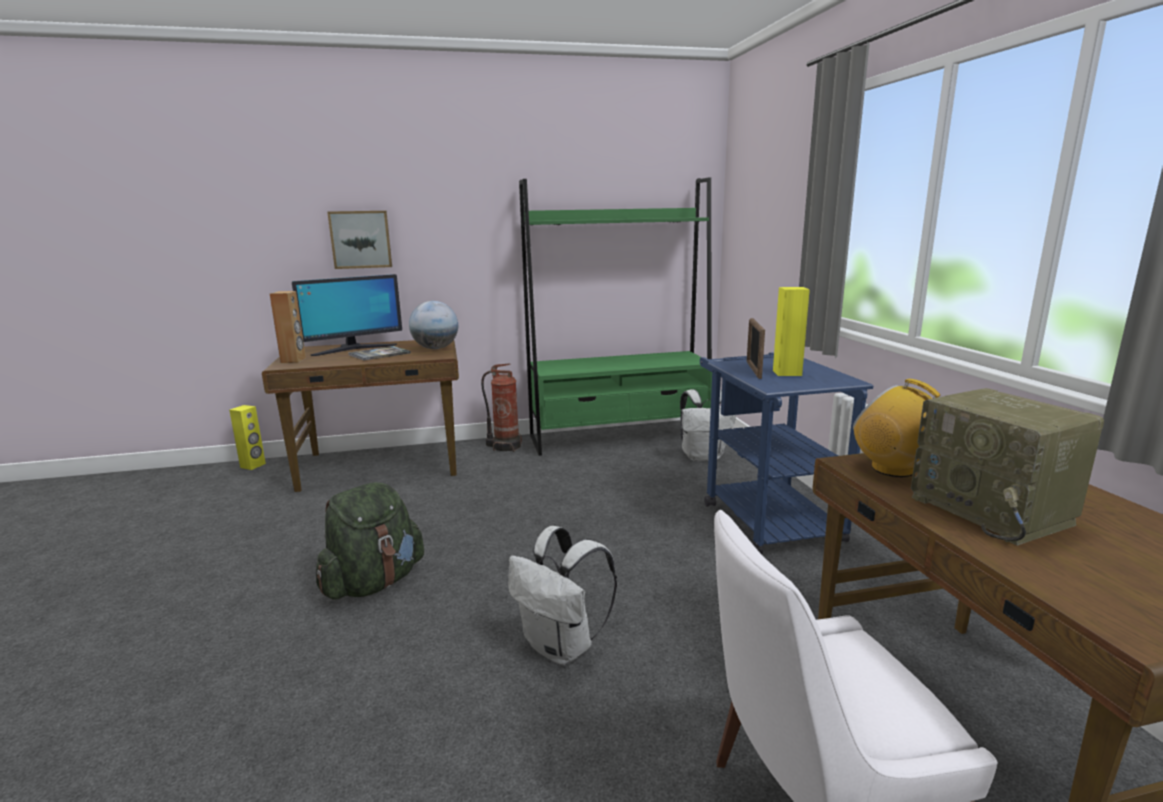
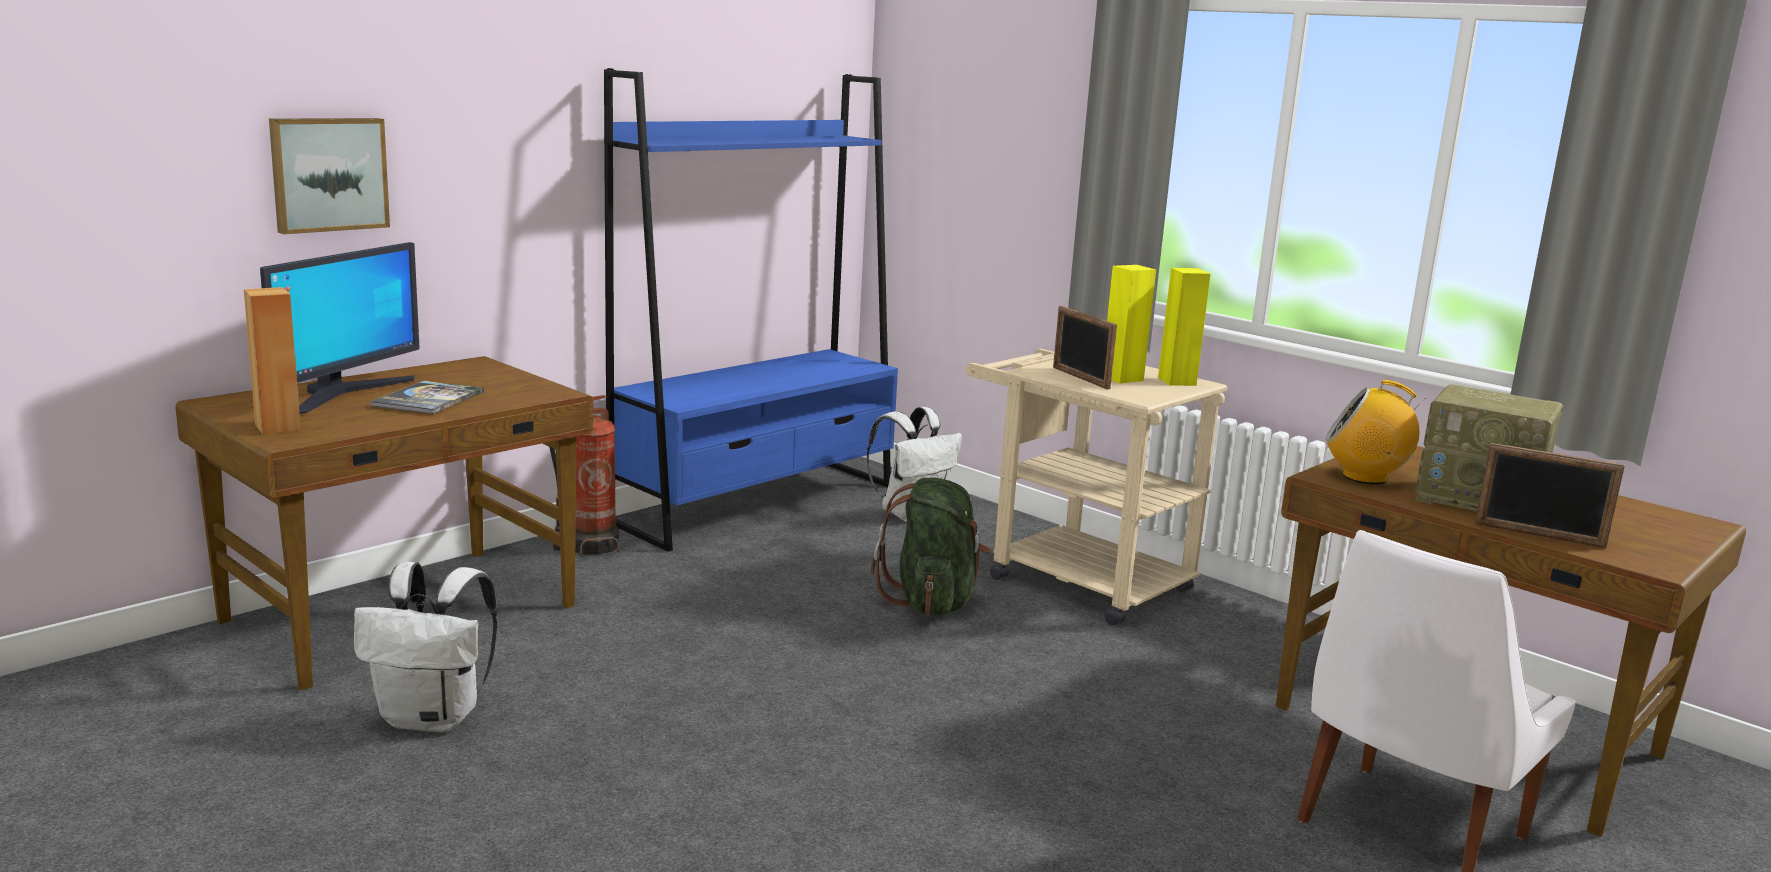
camera: 35 degrees left, 0 degrees up
(253, 465) = (109, 665): yellow speaker -> yellow speaker (1177, 381)
(374, 583) = (688, 777): green backpack -> green backpack (932, 602)
(436, 348) = (509, 379): globe -> none
(562, 647) = (1036, 774): white backpack -> white backpack (433, 718)
(620, 437) = (757, 503): green bookcase -> blue bookcase
(764, 516) = (1075, 579): blue cart -> beige cart
(1011, 559) = (1539, 535): none -> picture frame

